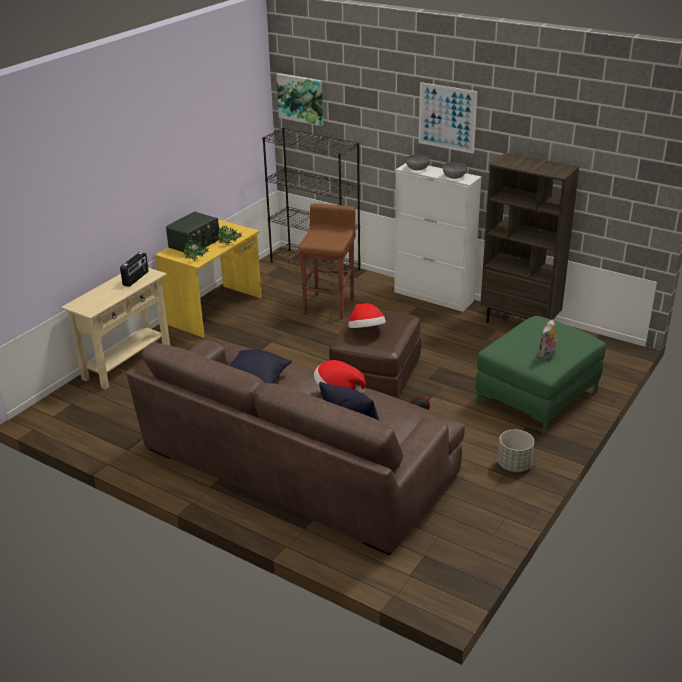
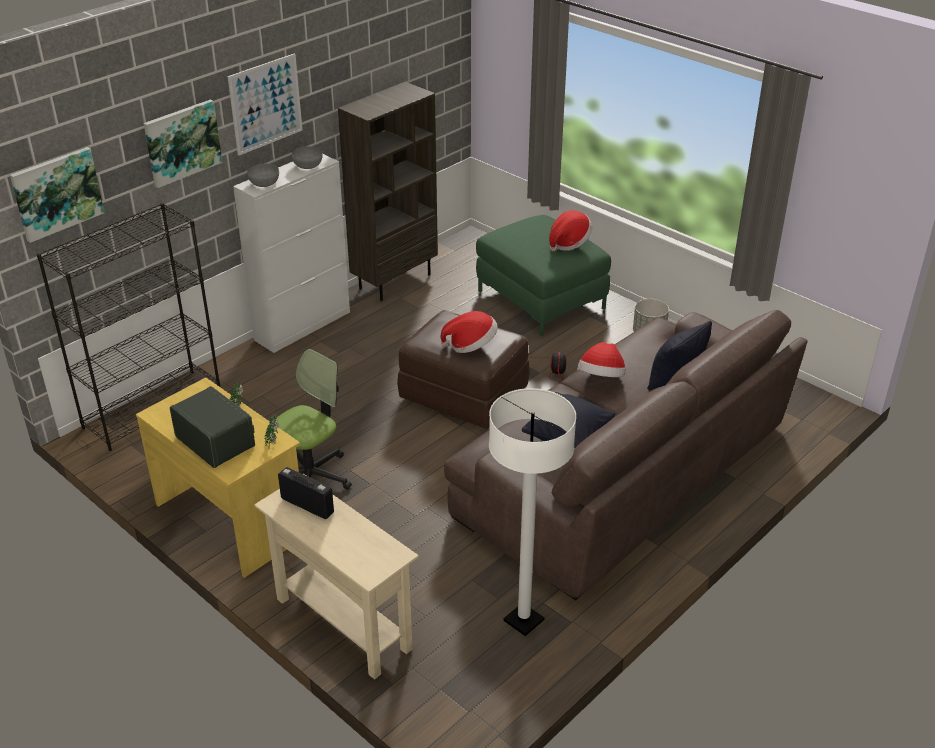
camera: 80 degrees left, 5 degrees up
(129, 429) = (523, 620): none -> white floor lamp
(262, 329) = (311, 476): none -> office chair
(330, 306) = (280, 409): brown stool -> none
(381, 111) = (182, 142): none -> picture
(547, 355) = (568, 243): plush toy -> hat

